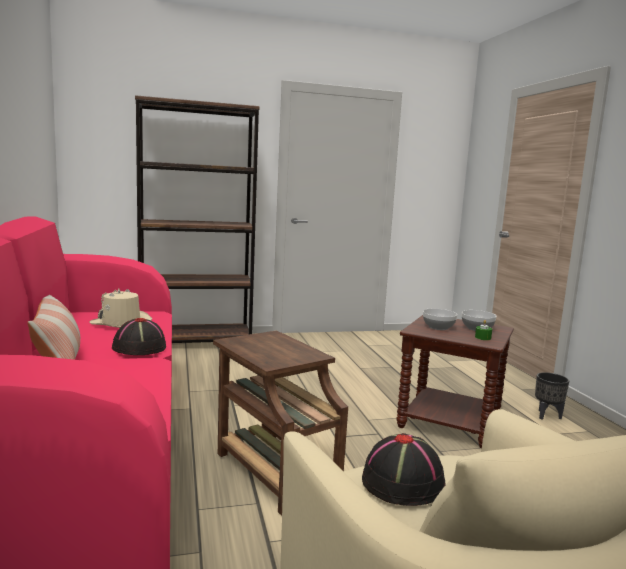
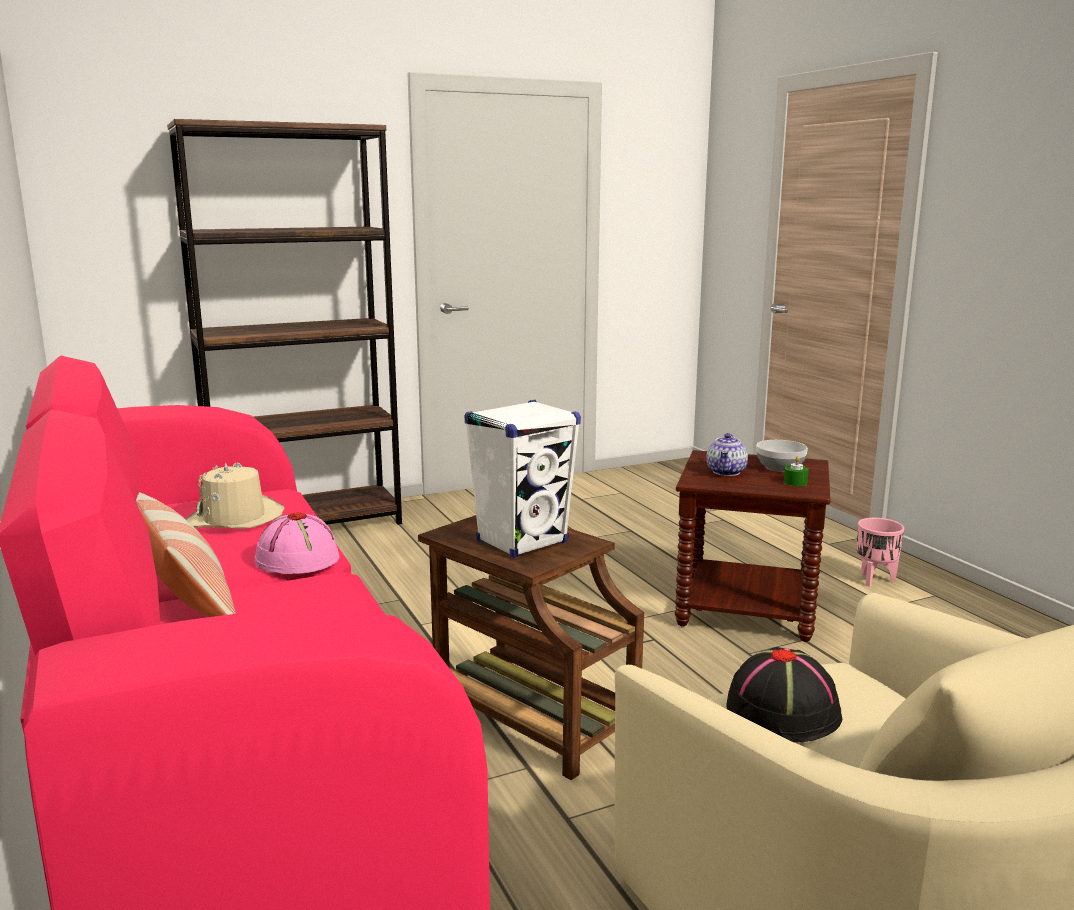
camera: 10 degrees left, 5 degrees up
(139, 348) = (297, 559): black hat -> pink hat
(275, 351) = (522, 542): none -> white speaker
(439, 327) = (726, 472): bowl -> teapot
(546, 416) = (874, 580): black planter -> pink planter

